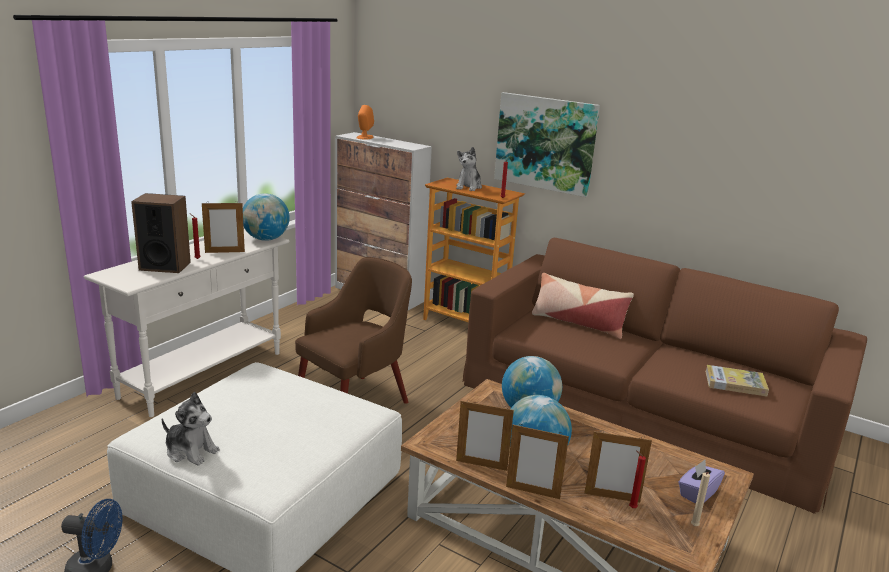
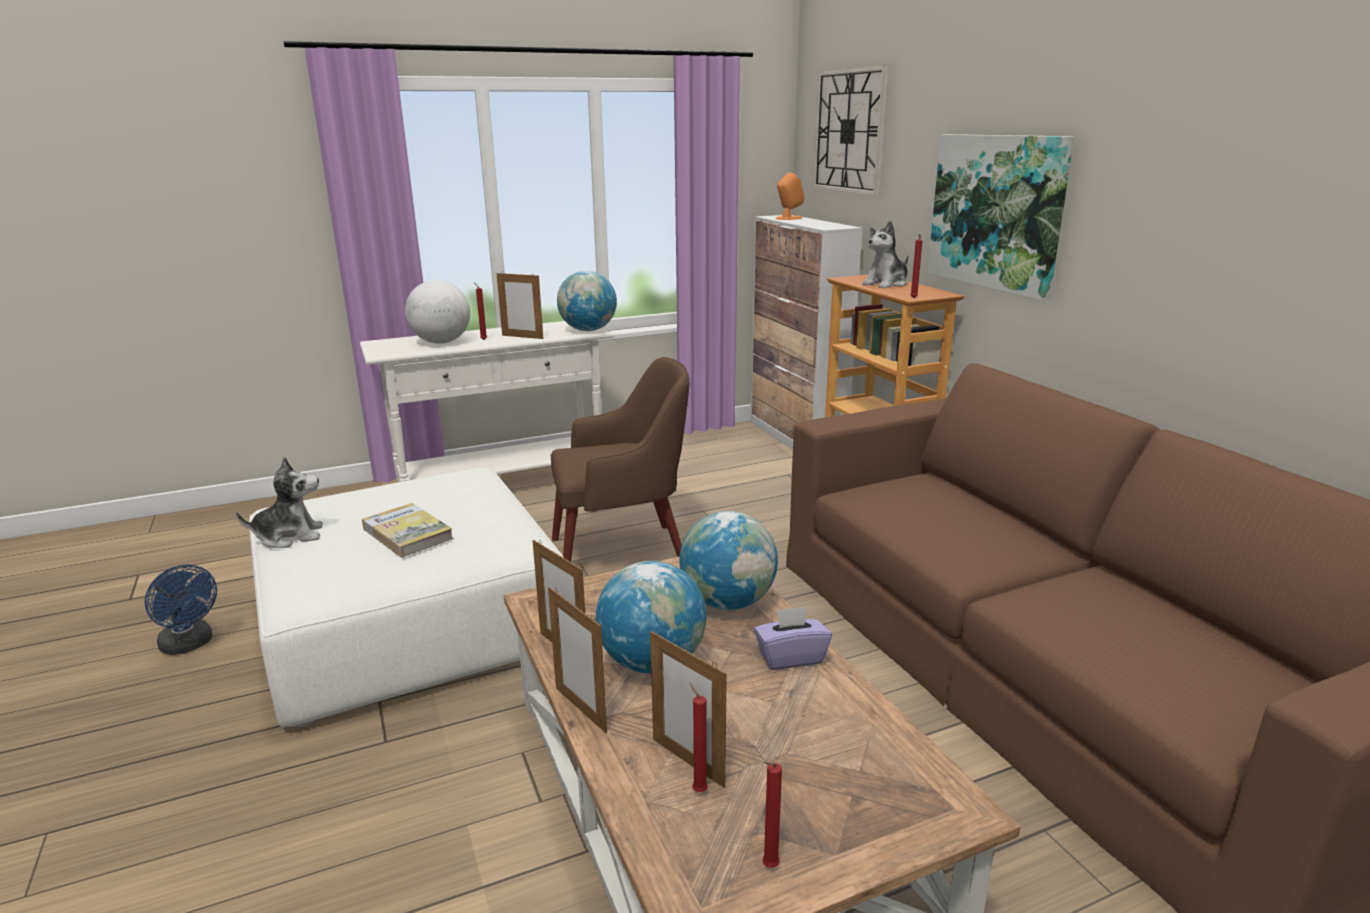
camera: 35 degrees right, 0 degrees up
(165, 266) = (441, 342): speaker -> globe
(191, 451) = (290, 536): plush toy -> plush toy turned 75 degrees counterclockwise
(413, 79) = (849, 131): none -> wall clock
(578, 323) = (964, 502): pillow -> none
(694, 527) = (768, 867): beige candle -> red candle
(697, 493) = (850, 815): purple tissue box -> purple tissue box (790, 657)
(735, 383) = (1167, 658): book -> book (407, 534)

